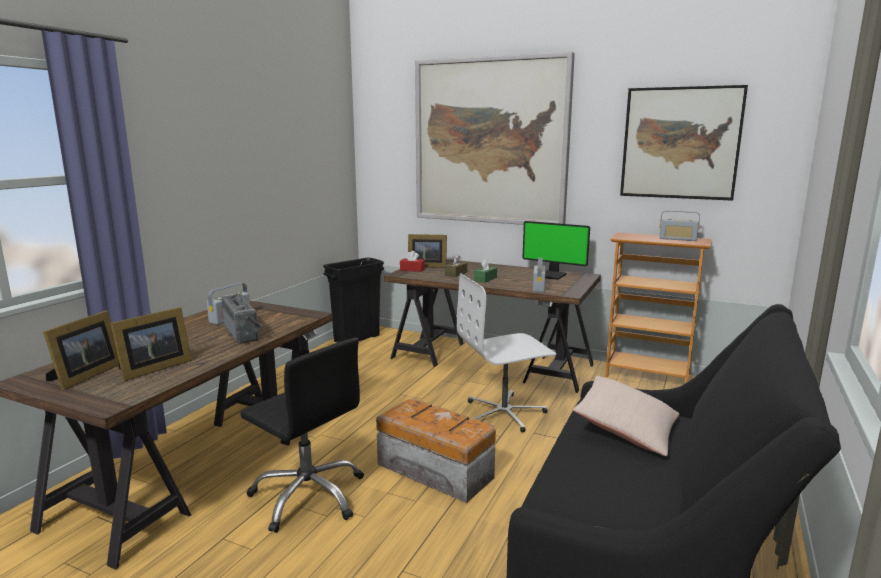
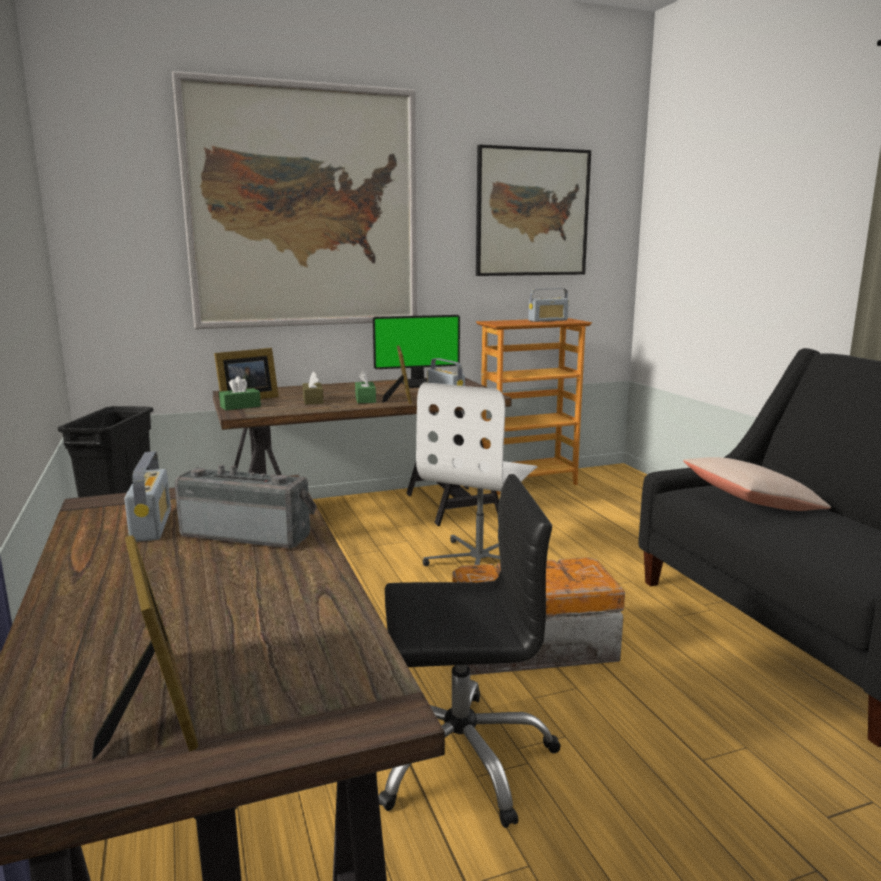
camera: 45 degrees left, 0 degrees up
(152, 369) = (262, 634): picture frame -> picture frame (400, 398)
(412, 269) = (240, 406): red tissue box -> green tissue box

